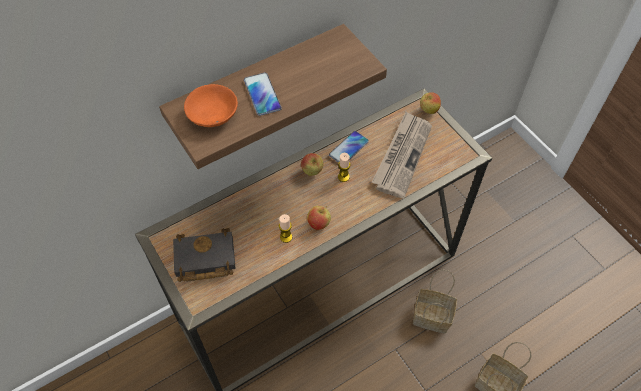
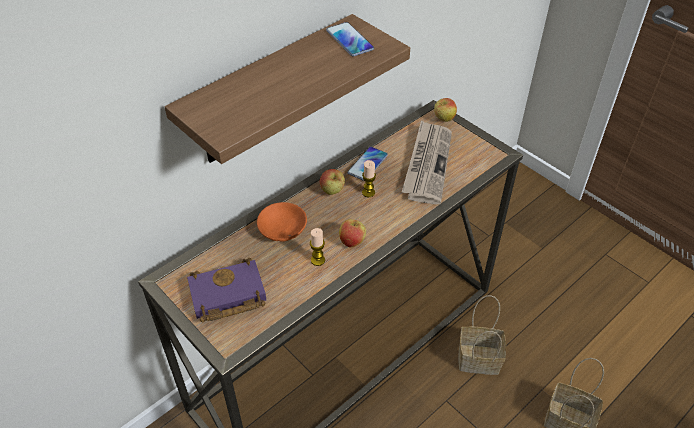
camera: 10 degrees left, 10 degrees down
(203, 260) = (226, 296): black book -> purple book
(214, 113) = (230, 106): orange bowl -> orange bowl (283, 229)
(262, 94) = (280, 83): phone -> phone (349, 40)

